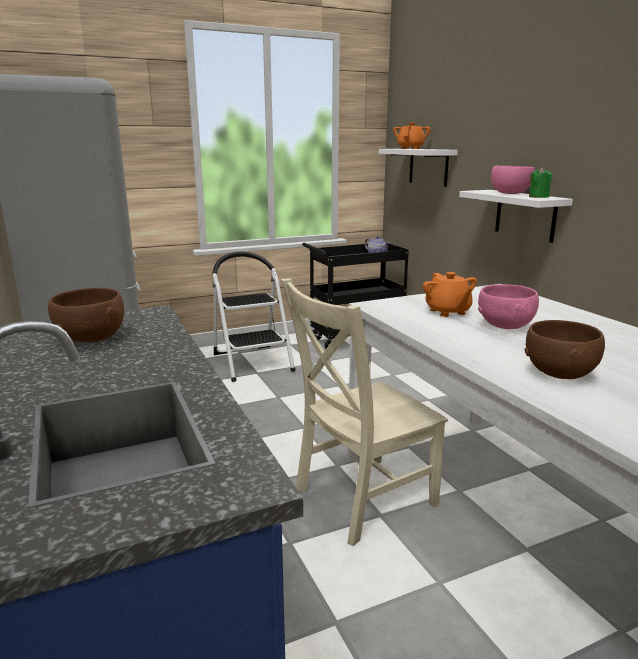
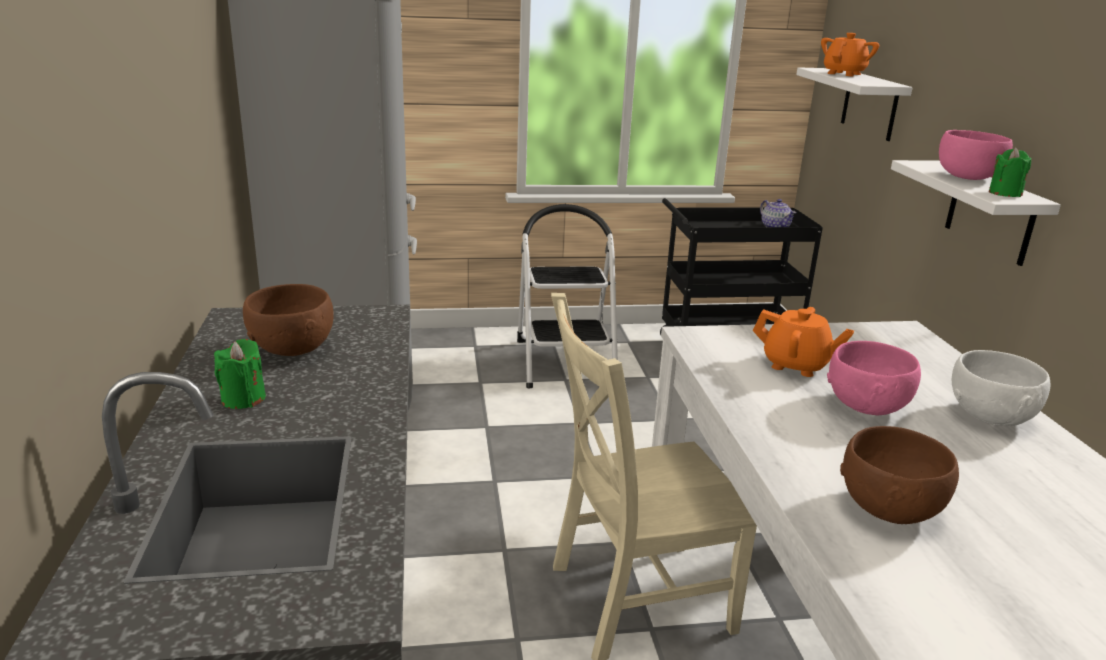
camera: 15 degrees right, 5 degrees up
(68, 372) = (243, 399): none -> green candle
(447, 312) = (796, 365): orange teapot -> orange teapot turned 60 degrees counterclockwise
(577, 321) = (990, 416): none -> white bowl

